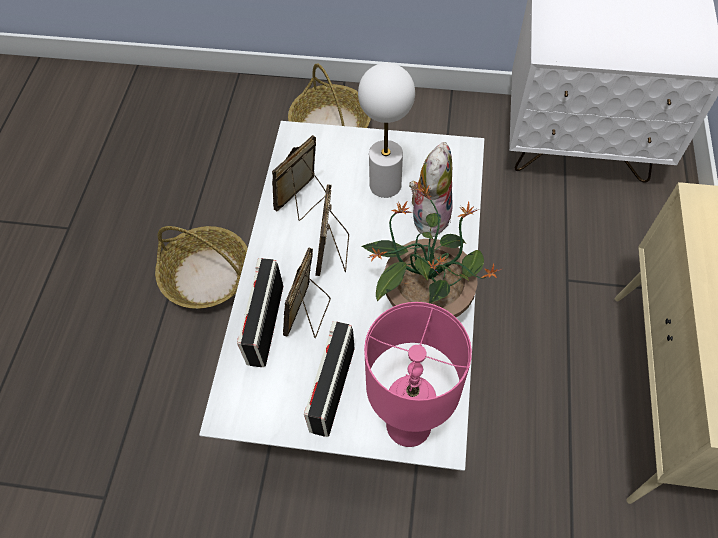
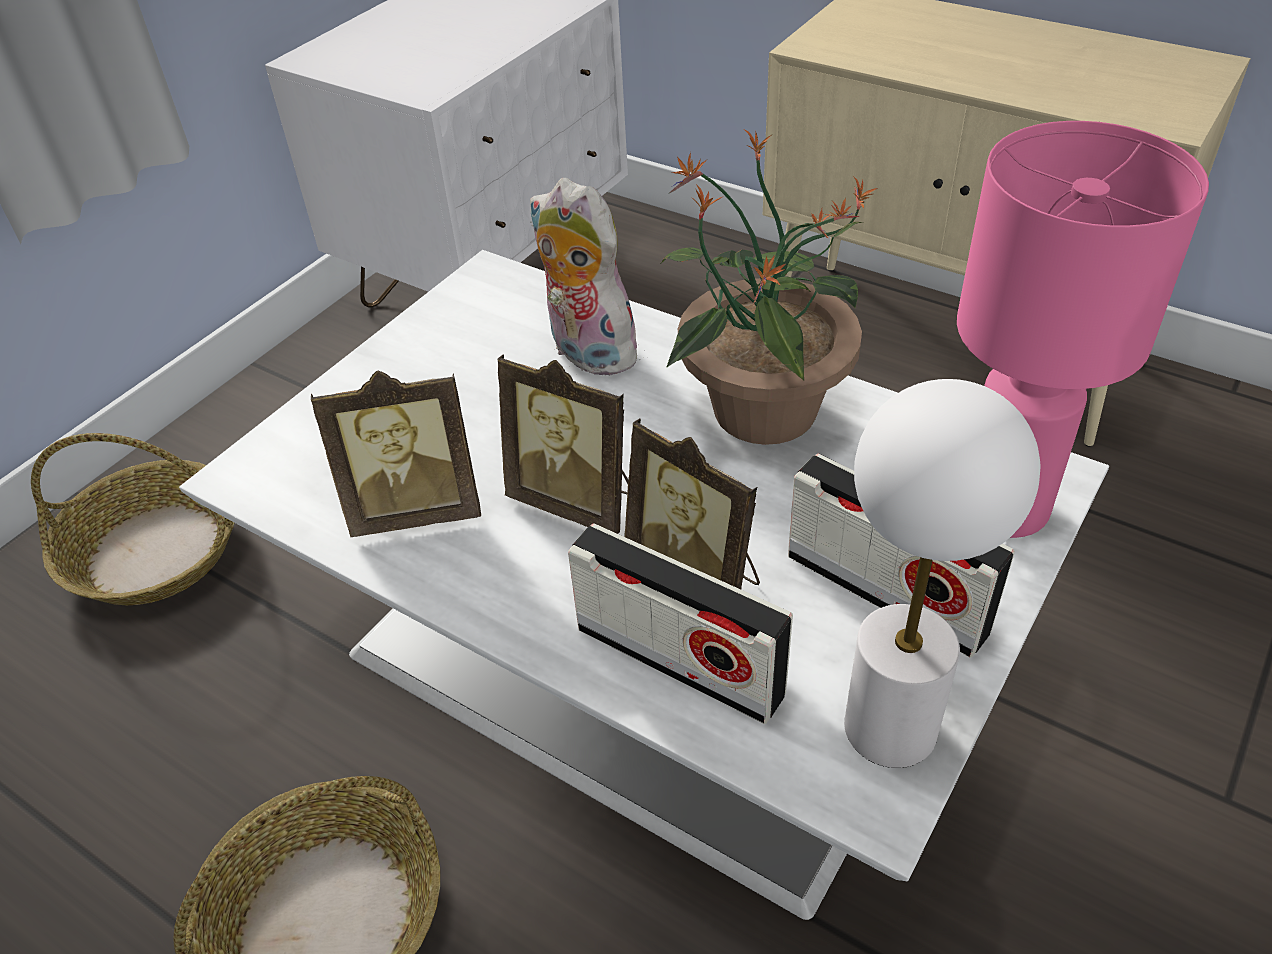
camera: 65 degrees left, 15 degrees down
(303, 201) = (416, 510): picture frame -> picture frame turned 75 degrees counterclockwise
(385, 184) = (476, 385): white table lamp -> white table lamp (888, 728)

